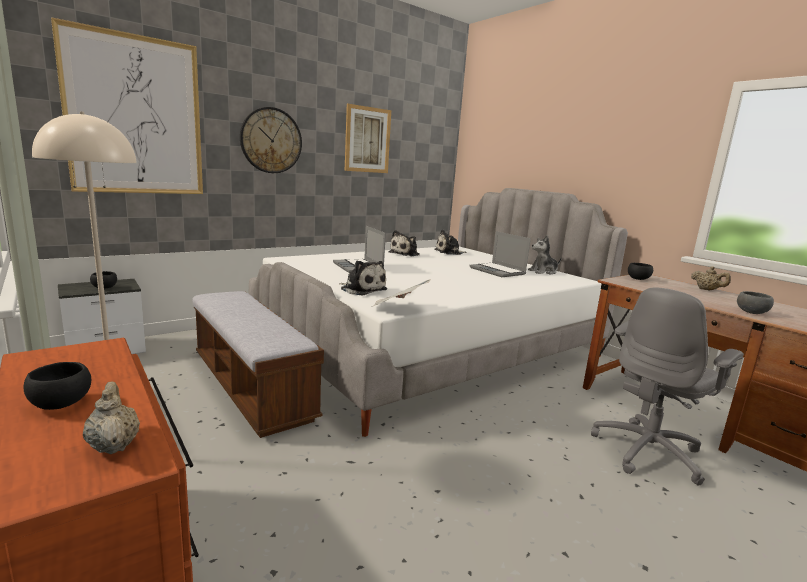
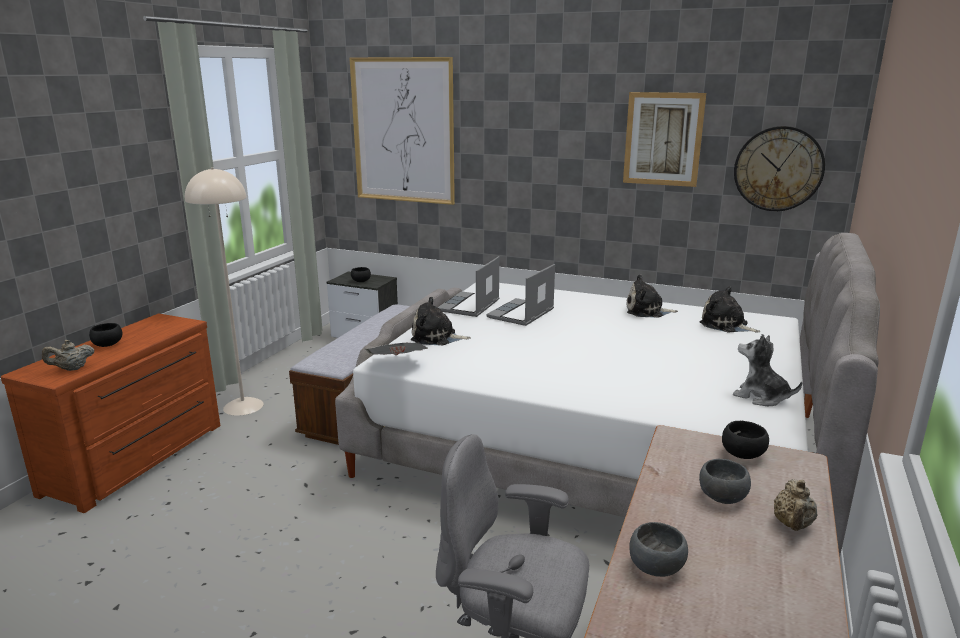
camera: 60 degrees right, 5 degrees up
(114, 445) = (72, 369): beige teapot -> beige teapot turned 150 degrees counterclockwise
(271, 140) = (526, 147): wall clock -> wall clock (778, 169)
(362, 289) = (436, 337): plush toy -> plush toy turned 90 degrees clockwise
(498, 271) = (680, 371): laptop -> laptop (469, 306)
(680, 290) = (721, 496): none -> grey bowl

